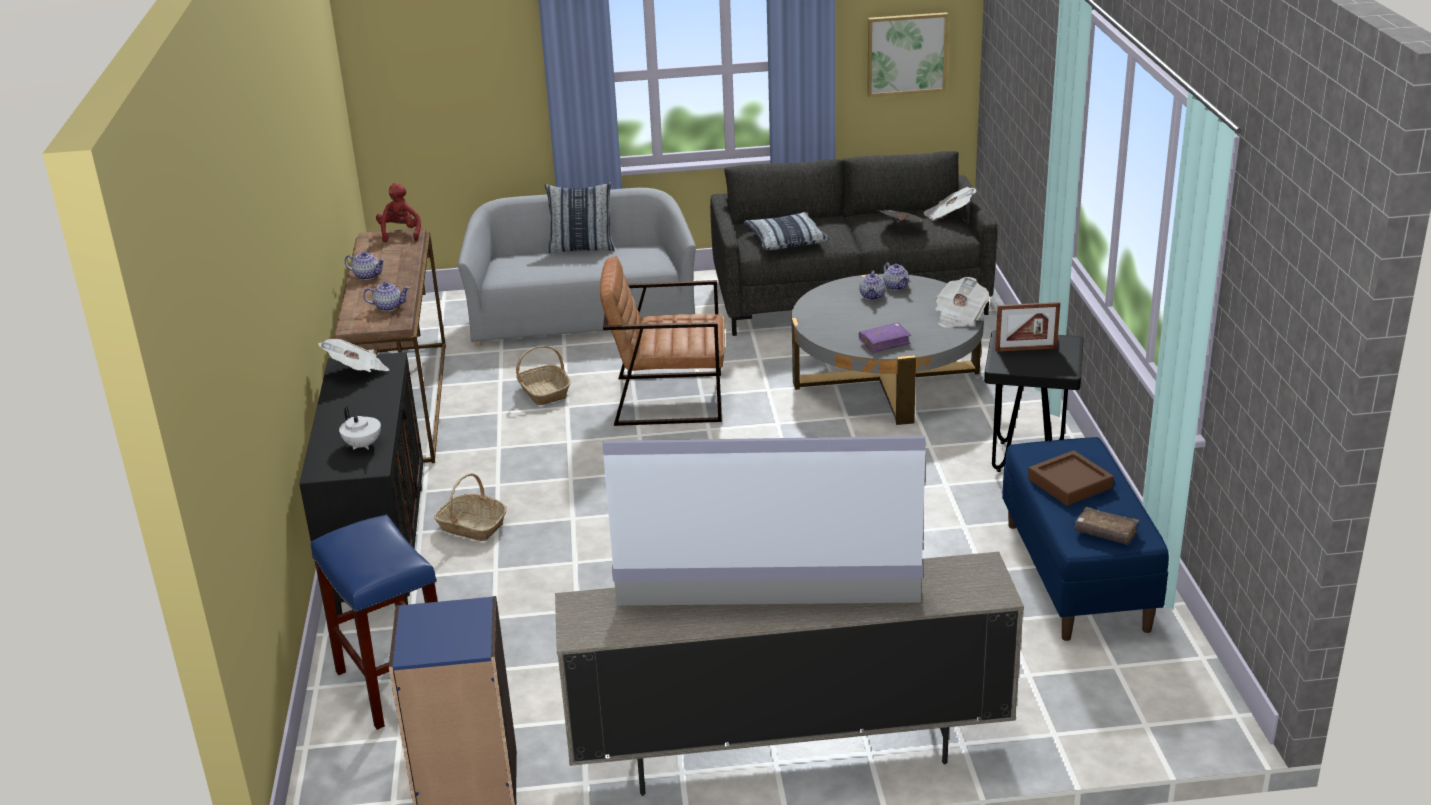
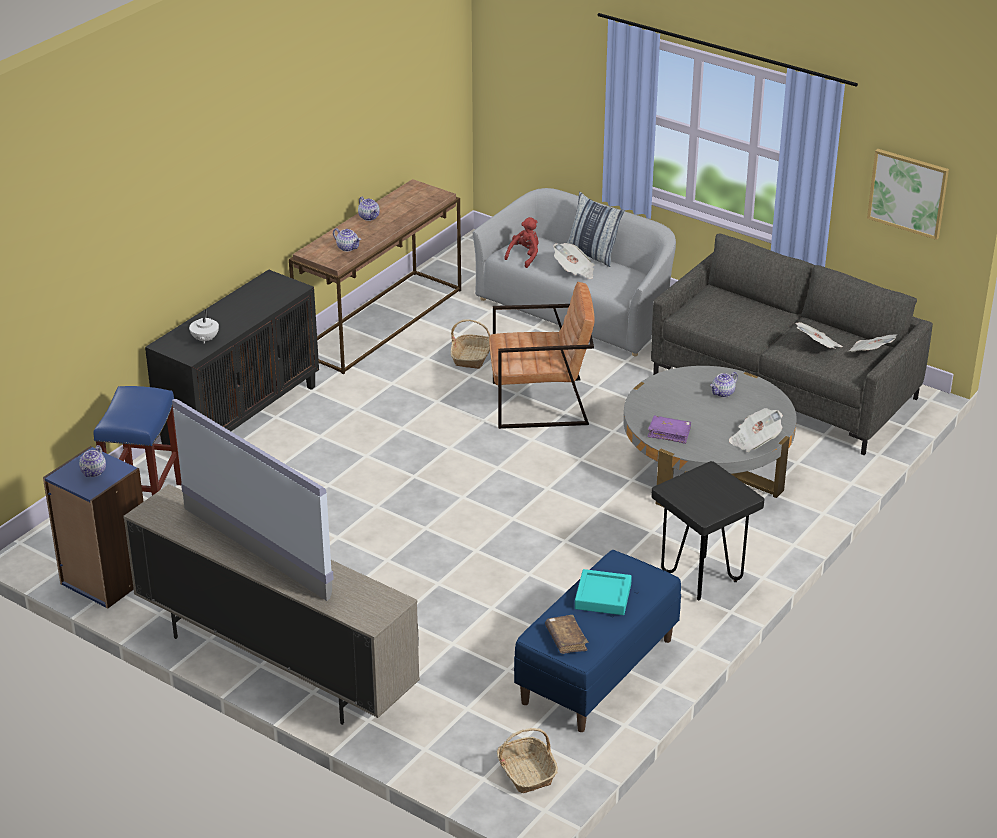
camera: 40 degrees right, 5 degrees up
(357, 371) = (270, 286): newspaper -> newspaper (574, 271)
(400, 233) = (434, 191): red plush toy -> red plush toy (525, 256)
(471, 526) = (306, 429): basket -> basket (526, 772)
(668, 398) = (540, 403): brown armchair -> brown armchair turned 135 degrees clockwise
(786, 240) = (718, 316): pillow -> none
(896, 286) = (753, 394): teapot -> teapot (94, 472)
(1026, 349) = (707, 486): picture frame -> none
(1070, 483) = (603, 596): brown tray -> turquoise tray

